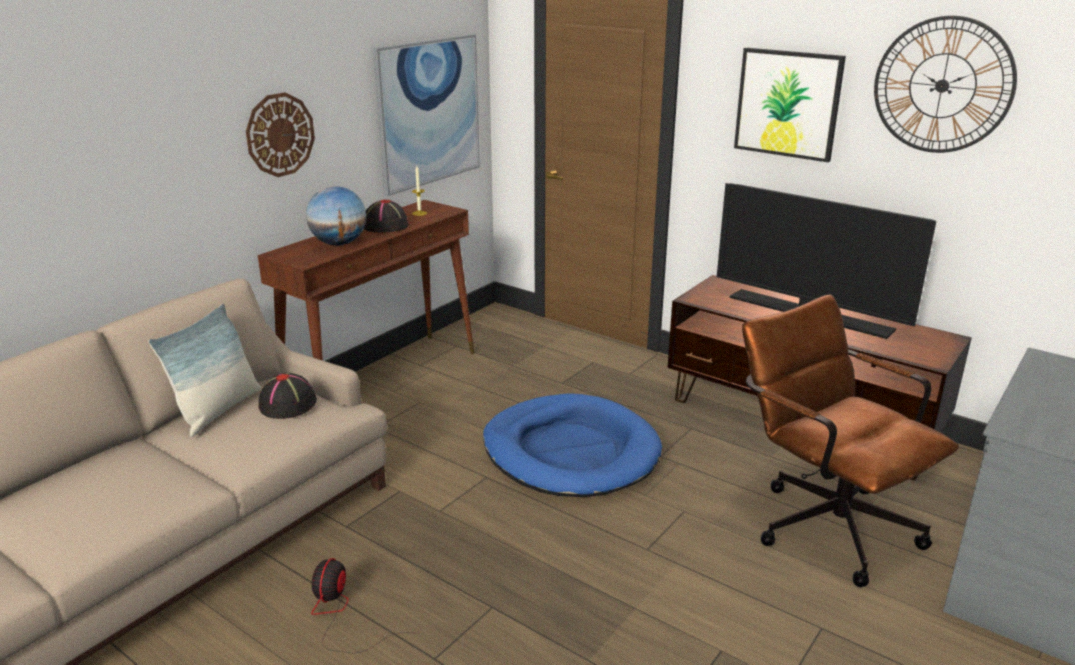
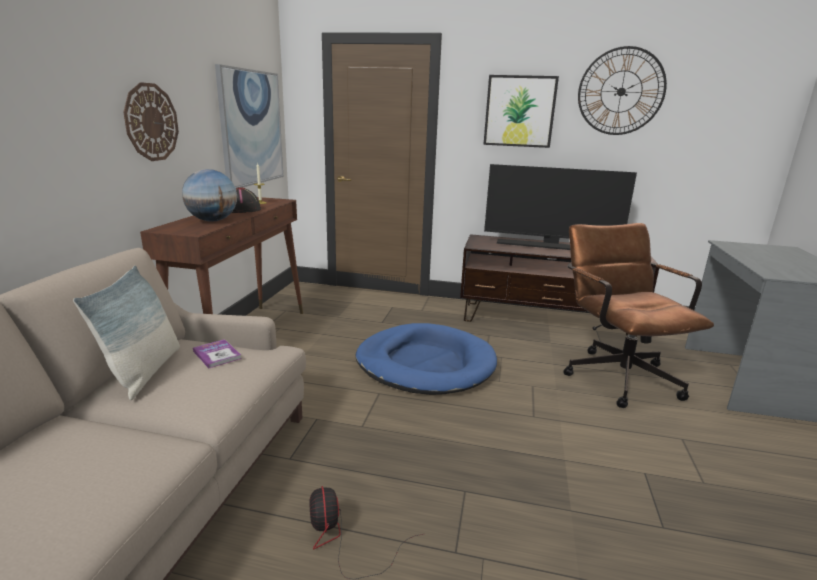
camera: 25 degrees left, 5 degrees down
(288, 404) = (217, 355): black hat -> book
(824, 521) = (616, 373): brown office chair -> brown office chair turned 45 degrees clockwise

